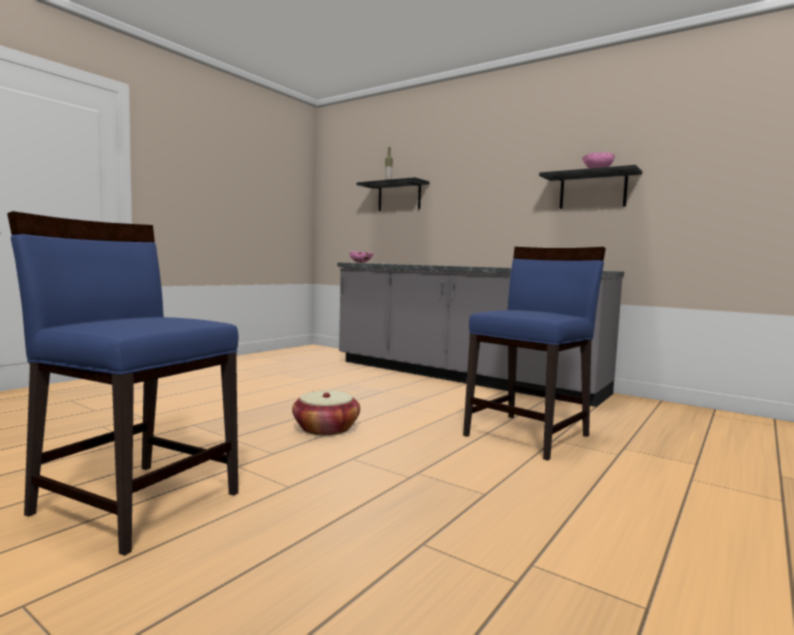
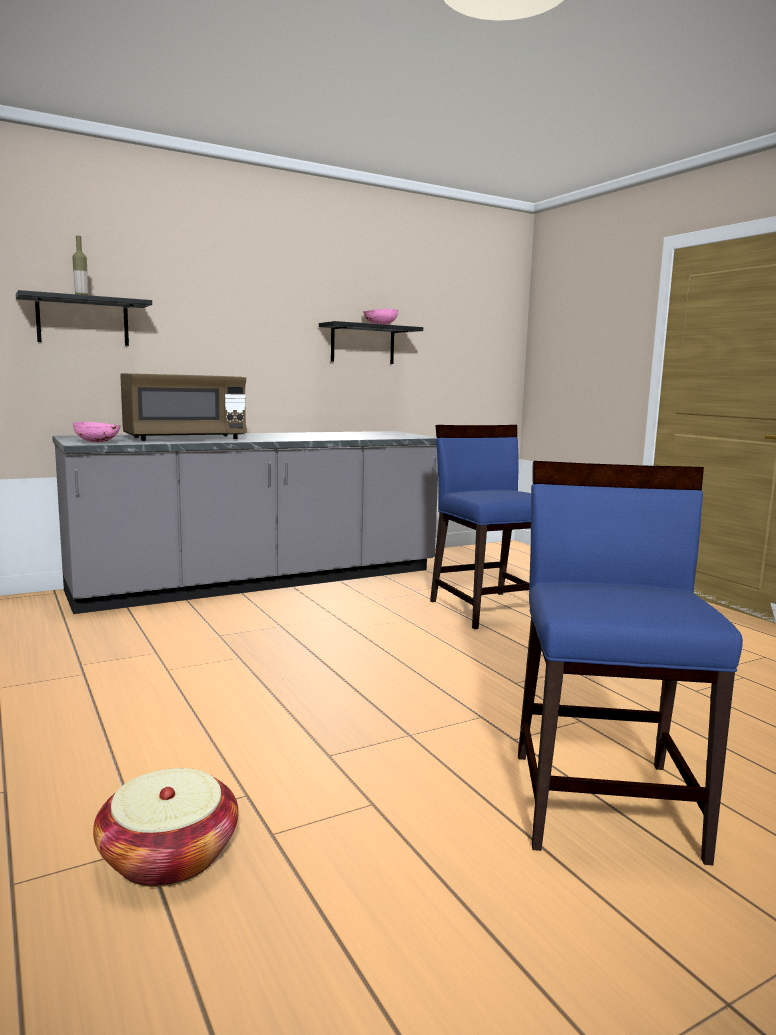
camera: 65 degrees left, 5 degrees up
(137, 502) = (604, 802): blue chair -> blue chair turned 135 degrees clockwise
(326, 429) = (412, 679): basket -> basket (169, 856)
(414, 264) = (185, 438): none -> brown microwave

